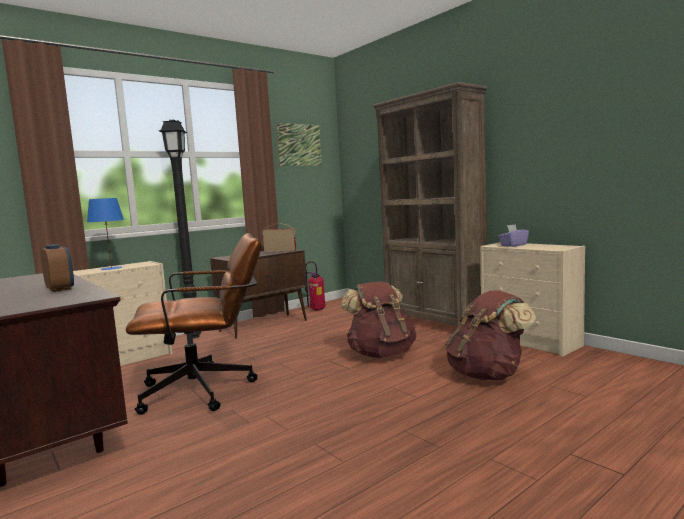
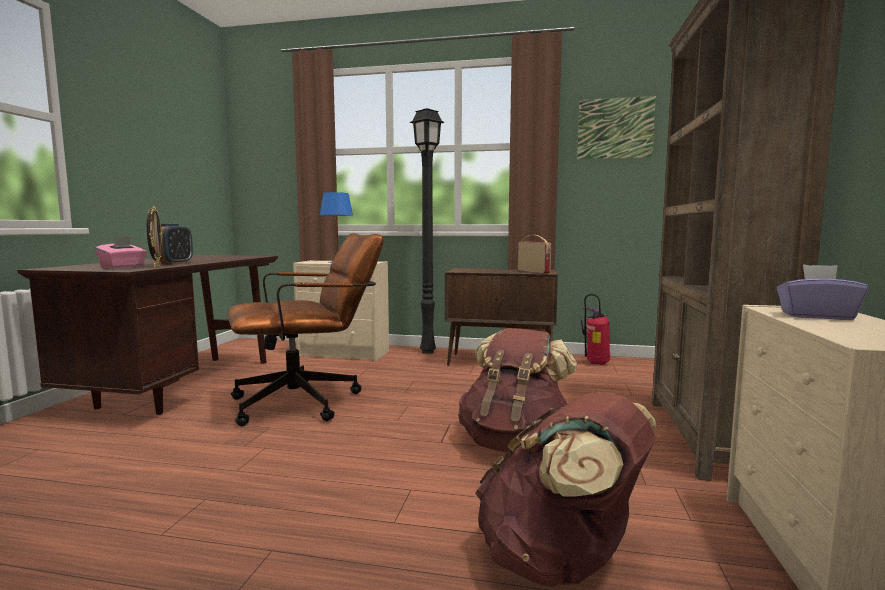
camera: 50 degrees right, 0 degrees up
(47, 299) = (123, 267): none -> pink tissue box
(91, 291) = (157, 267): none -> picture frame
(207, 390) = (308, 401): brown office chair -> brown office chair turned 60 degrees counterclockwise

